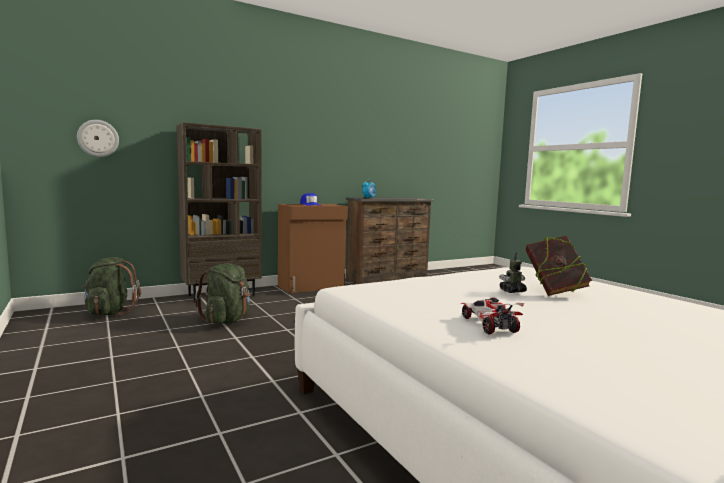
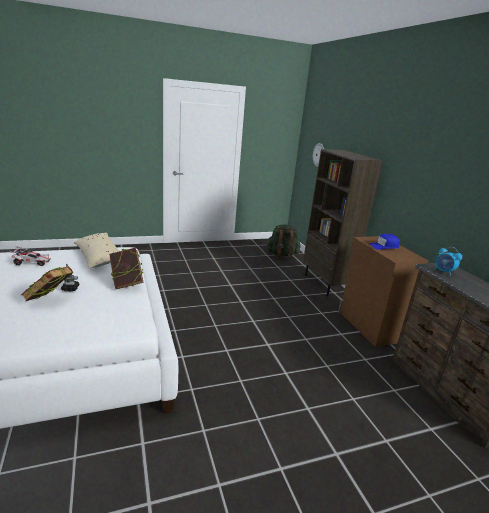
camera: 100 degrees right, 15 degrees up
(227, 320) = (263, 283): green backpack -> none
(395, 295) = (99, 256): none -> beige pillow
(456, 275) = (127, 284): none -> book

